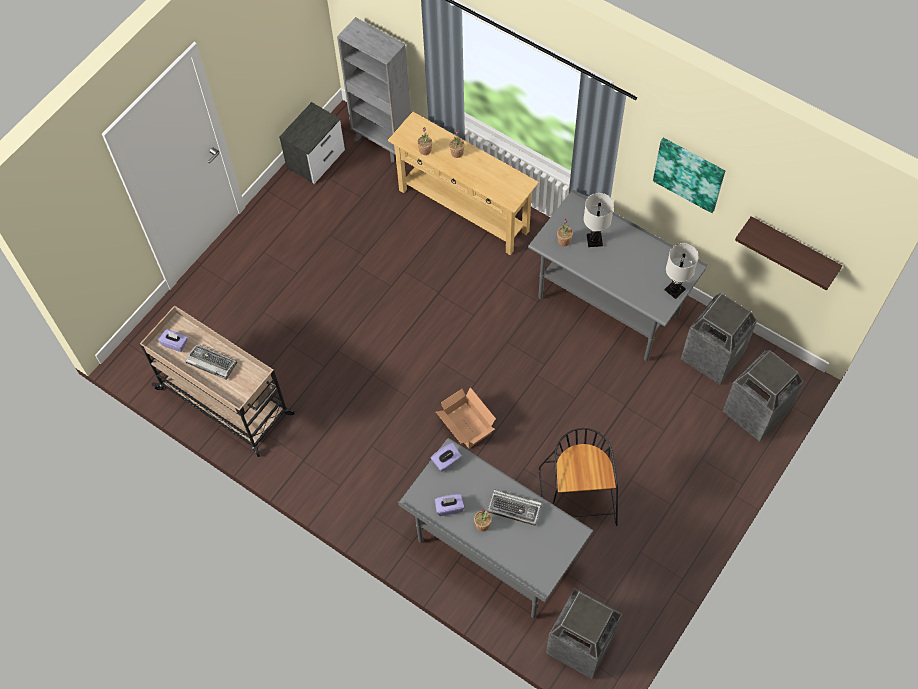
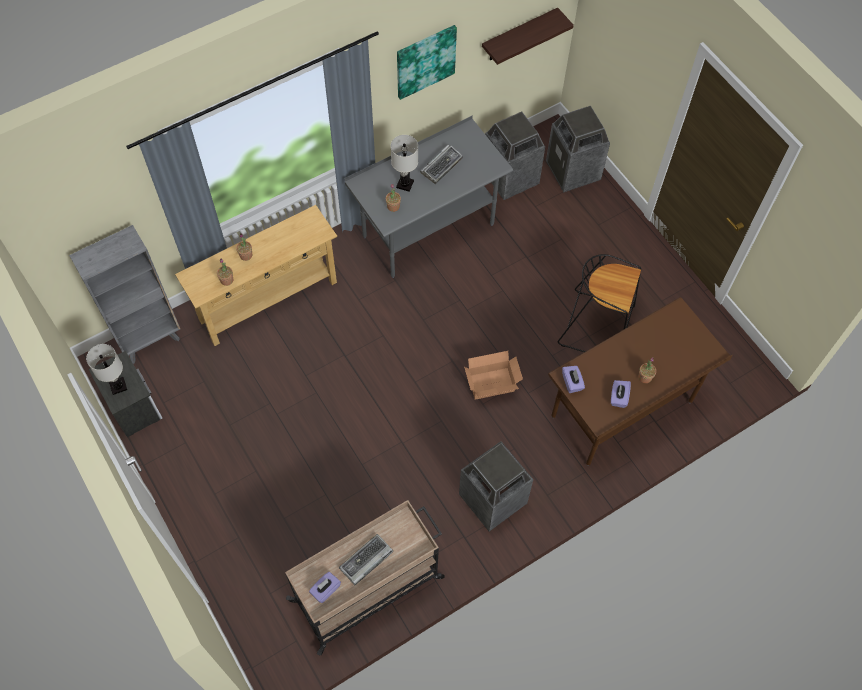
camera: 70 degrees left, 0 degrees up
(494, 554) = (622, 410): grey desk -> brown desk
(515, 508) = (639, 346): keyboard -> keyboard (441, 166)
(580, 644) = (725, 377): trash can -> trash can (492, 500)
(674, 289) = (483, 148): white table lamp -> white table lamp (118, 386)

